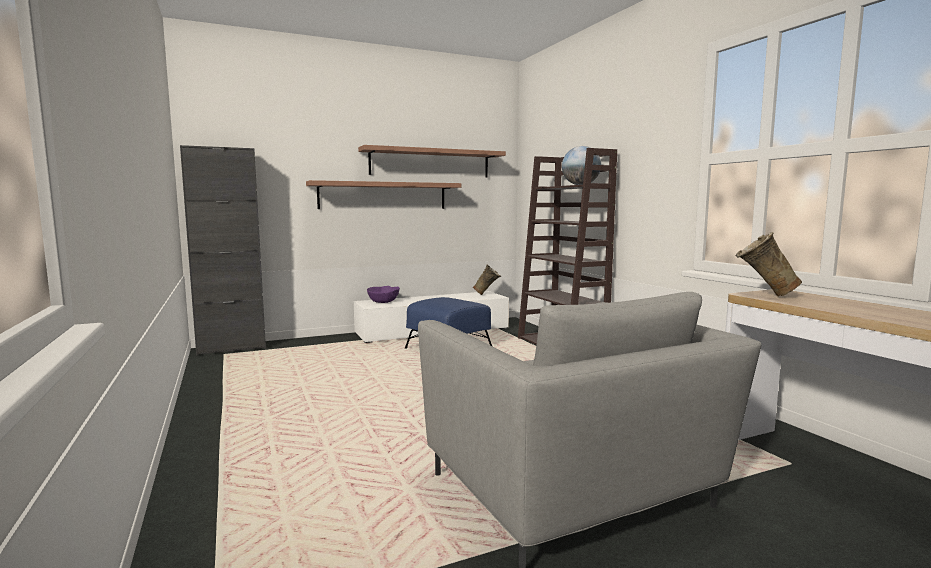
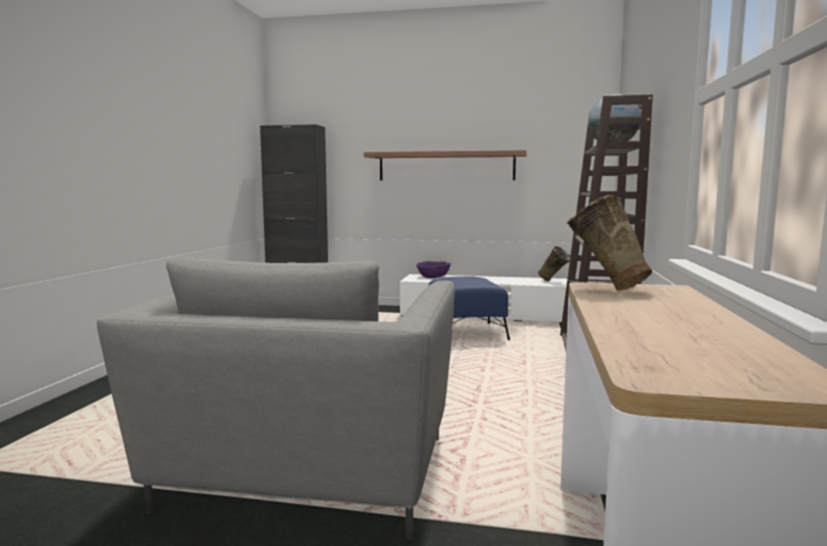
camera: 35 degrees right, 0 degrees up
(430, 163) = (500, 129): shelf -> none

